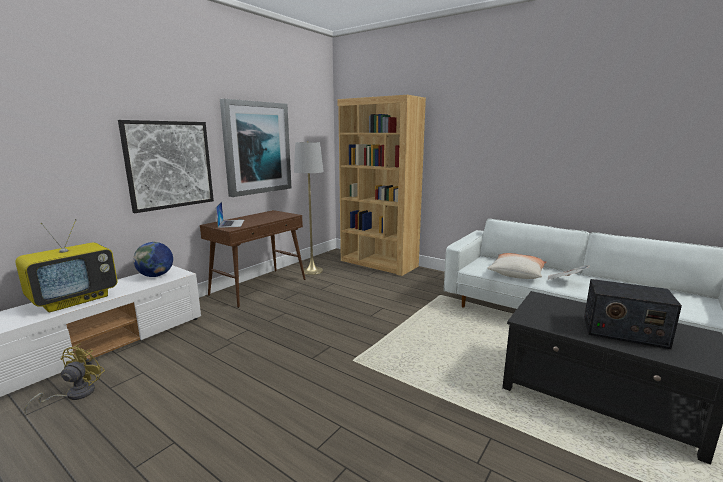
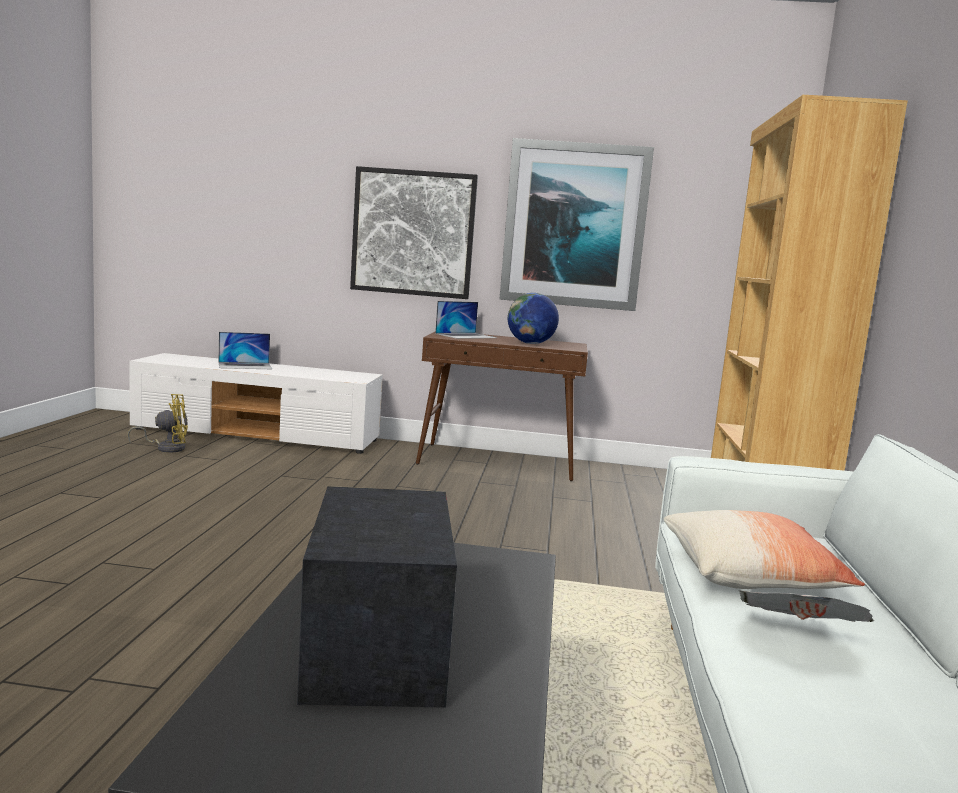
camera: 60 degrees right, 5 degrees down
(75, 299) = (245, 366): television -> laptop
(156, 275) = (338, 374): globe -> globe (530, 343)
(312, 271) = (616, 480): grey floor lamp -> none

